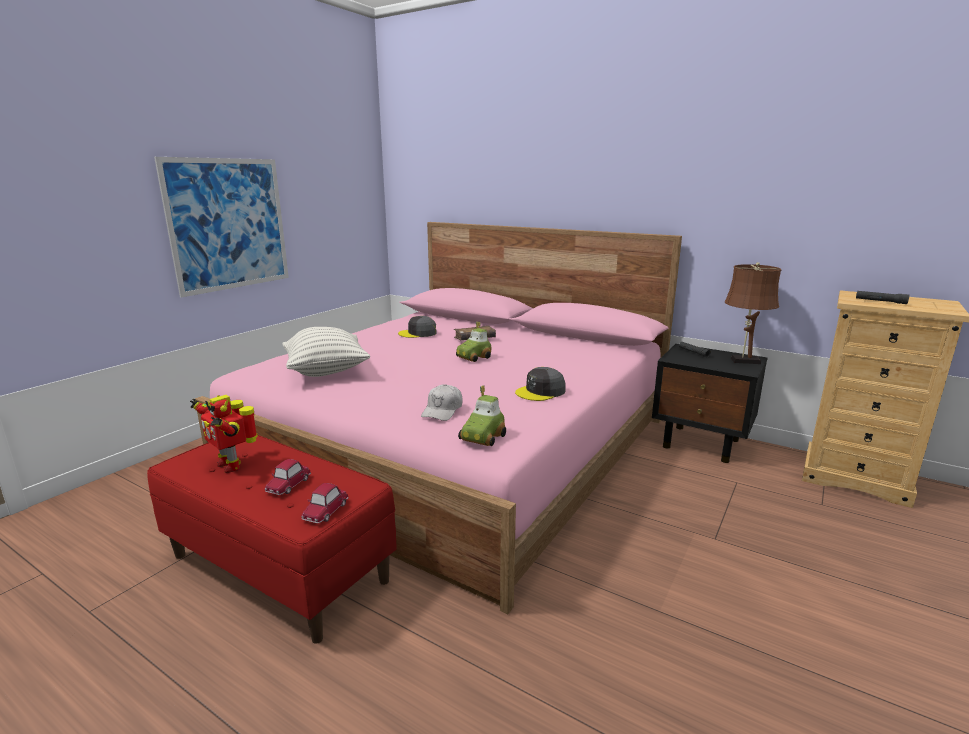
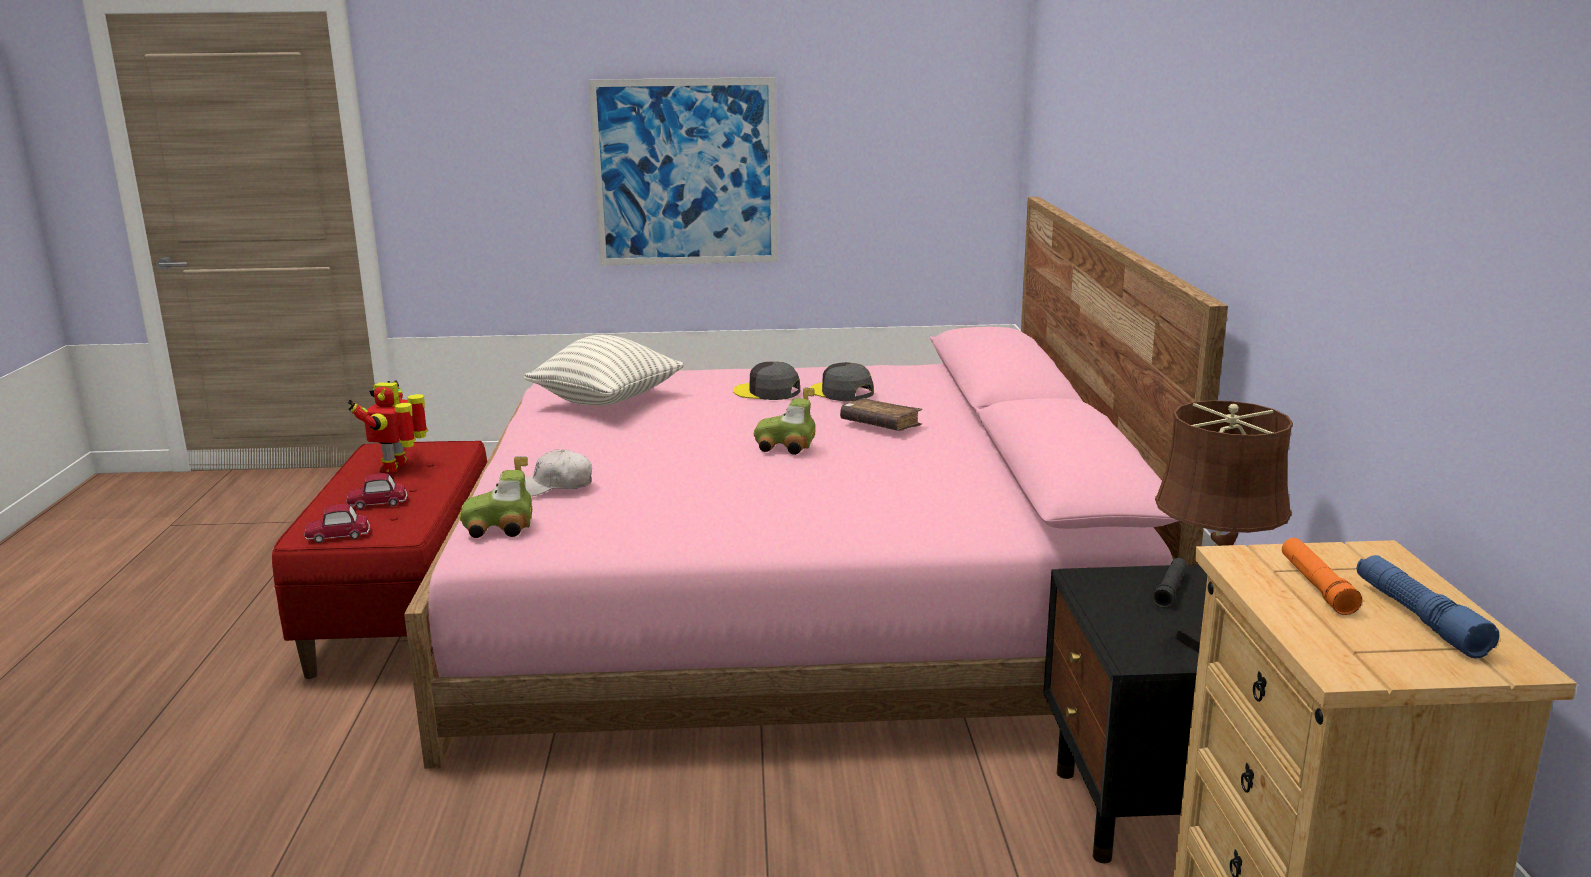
camera: 55 degrees right, 0 degrees up
(541, 392) = (704, 518): grey cap -> grey cap (767, 392)
(880, 301) = (1316, 585): black flashlight -> orange flashlight
(909, 300) = (1418, 617): none -> blue flashlight

